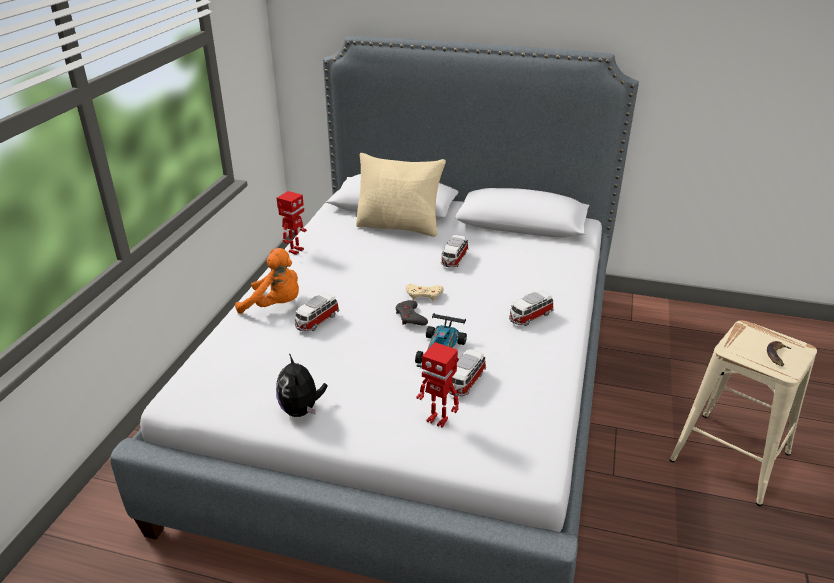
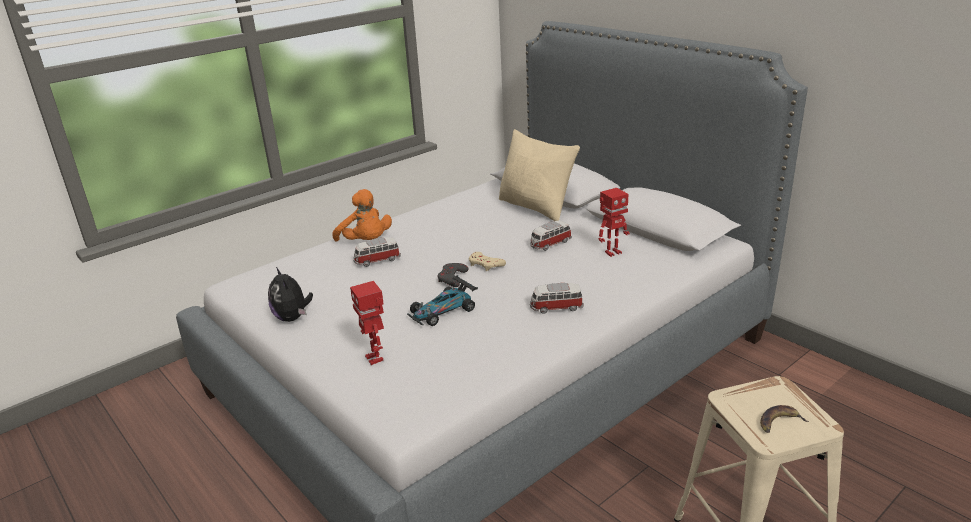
camera: 35 degrees right, 5 degrees down
(295, 250) = (429, 207): toy robot -> toy robot (612, 252)
(301, 410) = (293, 318): plush toy -> plush toy turned 45 degrees counterclockwise
(465, 382) = (432, 339): toy car -> none

